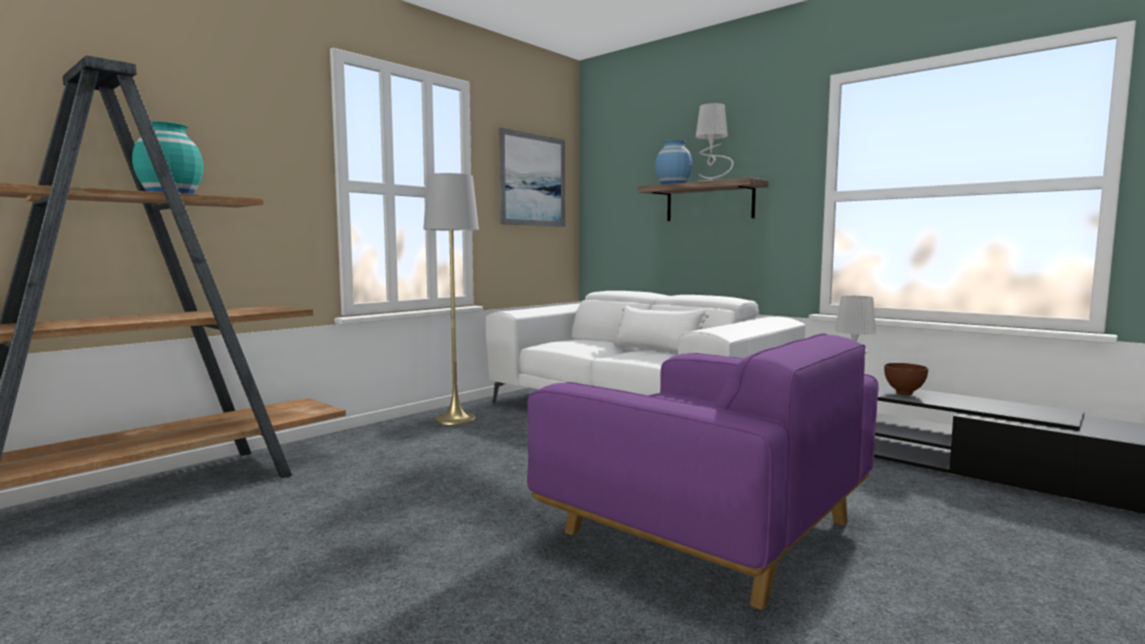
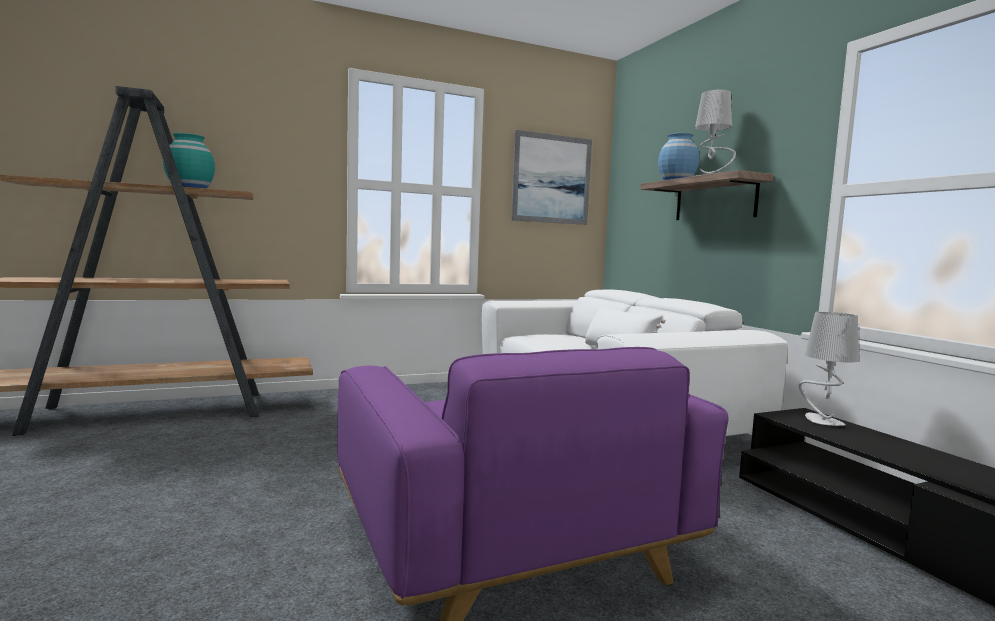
camera: 25 degrees right, 0 degrees up
(455, 419) = (435, 394): grey floor lamp -> none
(904, 394) = (877, 444): brown bowl -> none

